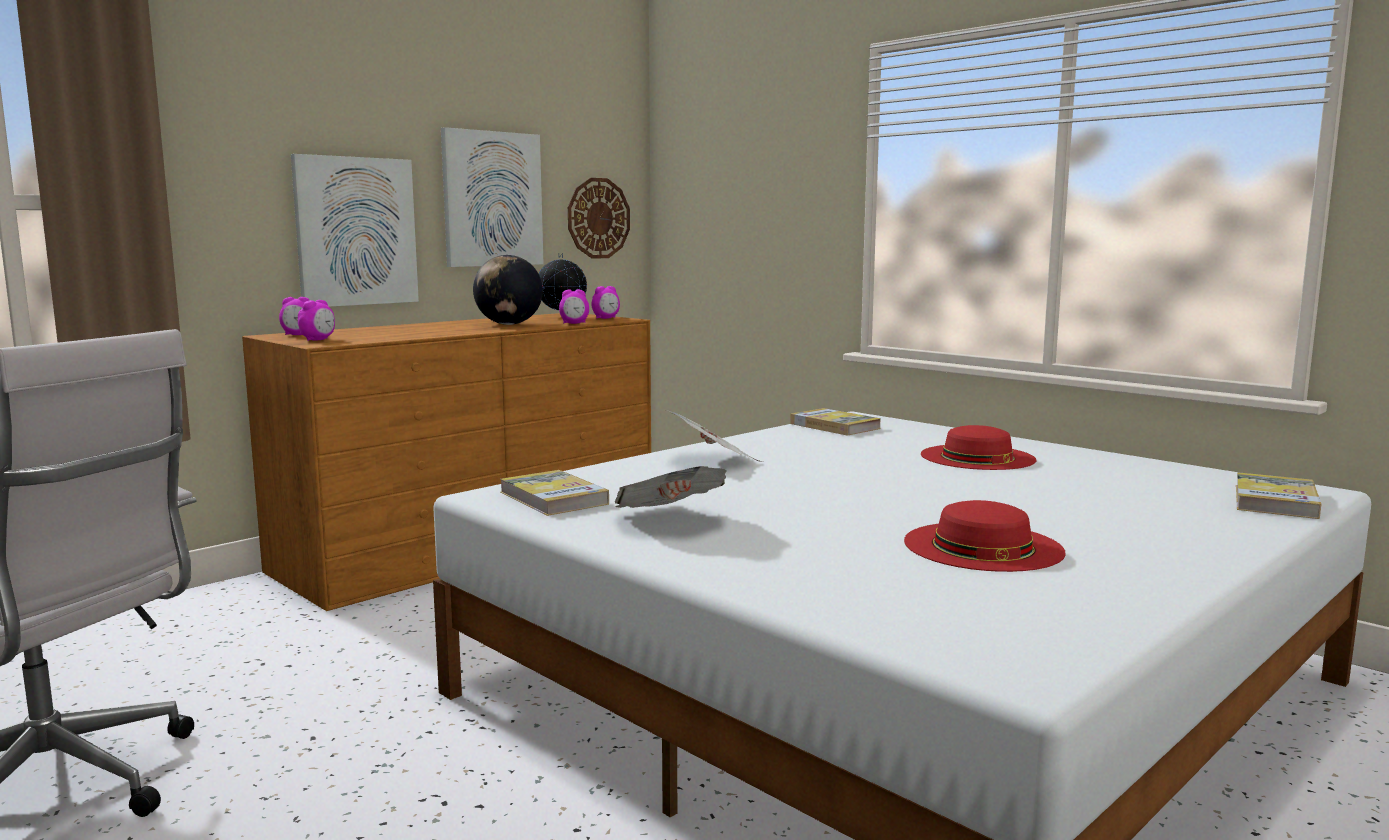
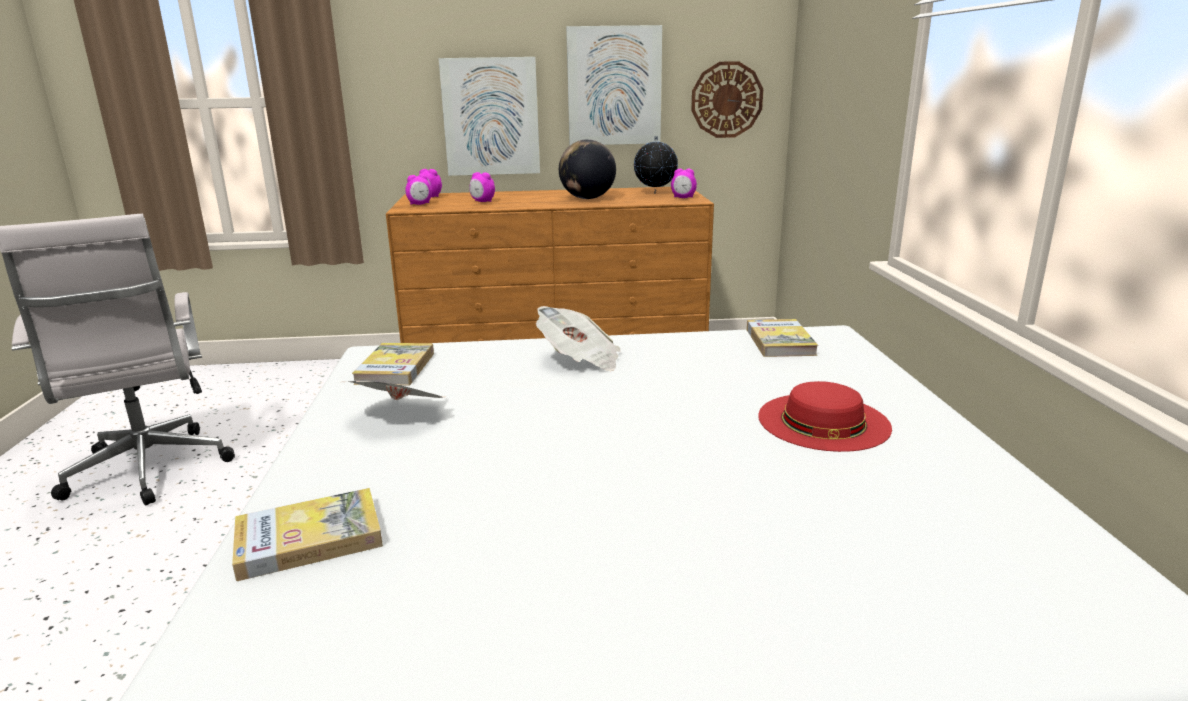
camera: 40 degrees right, 10 degrees up
(574, 323) = (636, 202): alarm clock -> alarm clock (482, 201)
(983, 546) = (532, 543): red hat -> none
(1275, 501) = (1055, 628): book -> book (309, 538)

